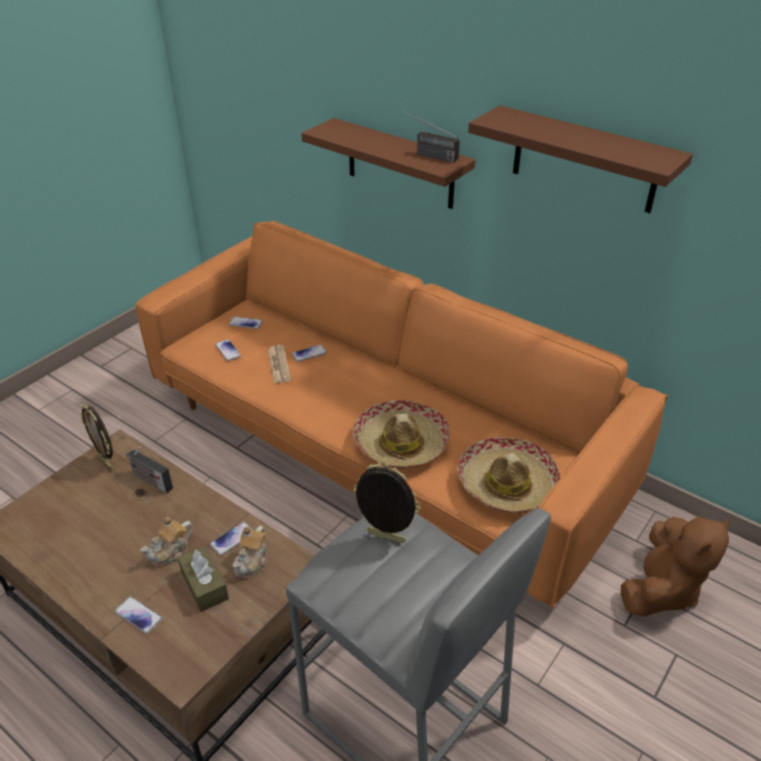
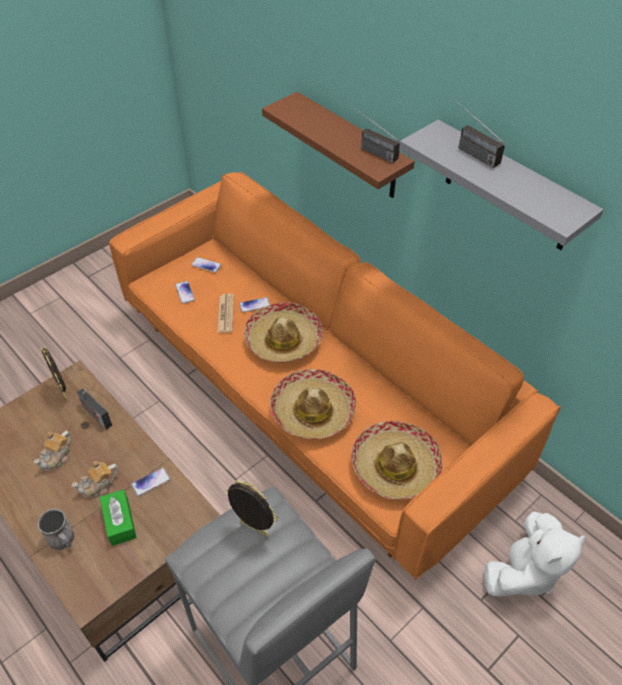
camera: 10 degrees right, 10 degrees up
(139, 615) = (63, 540): phone -> grey mug
(204, 585) = (120, 522): brown tissue box -> green tissue box
(252, 562) = (162, 506): teapot -> teapot (57, 458)
(350, 381) = (283, 340): none -> hat
(541, 124) = (468, 151): none -> radio
(584, 160) = (508, 188): brown shelf -> grey shelf
(661, 589) = (523, 572): brown plush toy -> white plush toy

